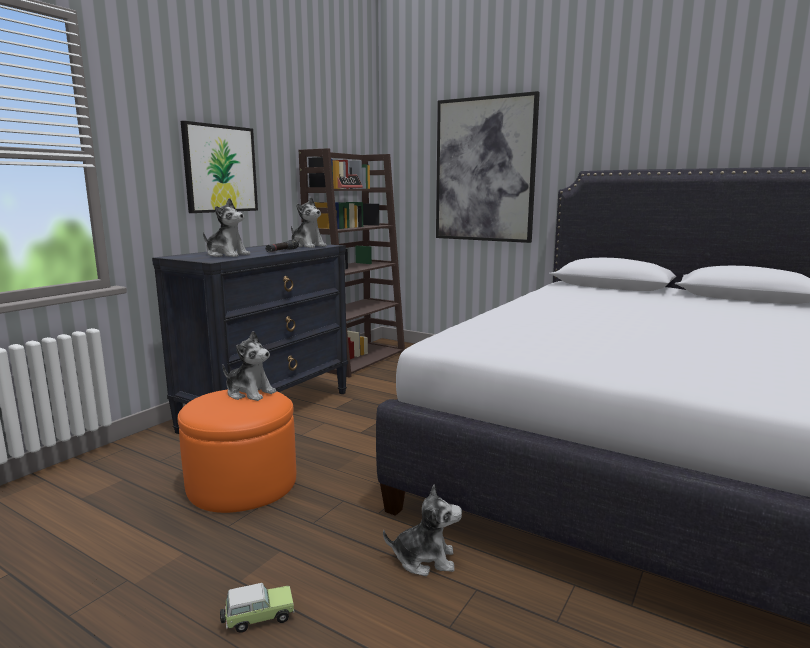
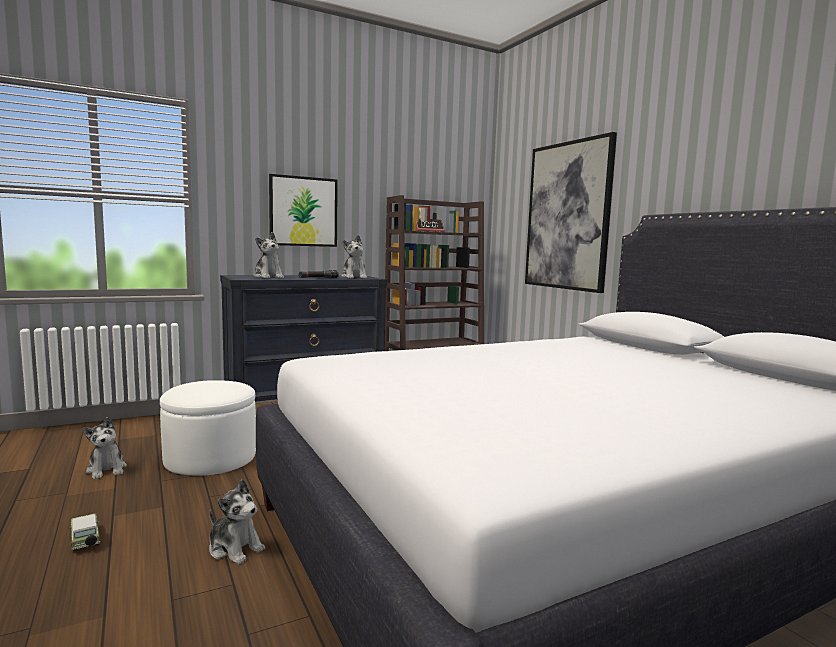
camera: 30 degrees right, 5 degrees down
(242, 484) = (210, 457): orange ottoman -> white ottoman
(249, 393) = (227, 385): plush toy -> plush toy (107, 469)
(257, 618) = (85, 541): toy car -> toy car turned 135 degrees counterclockwise

